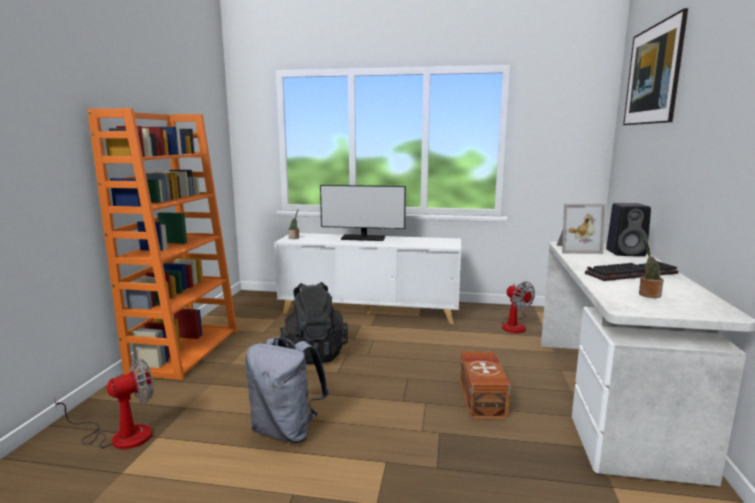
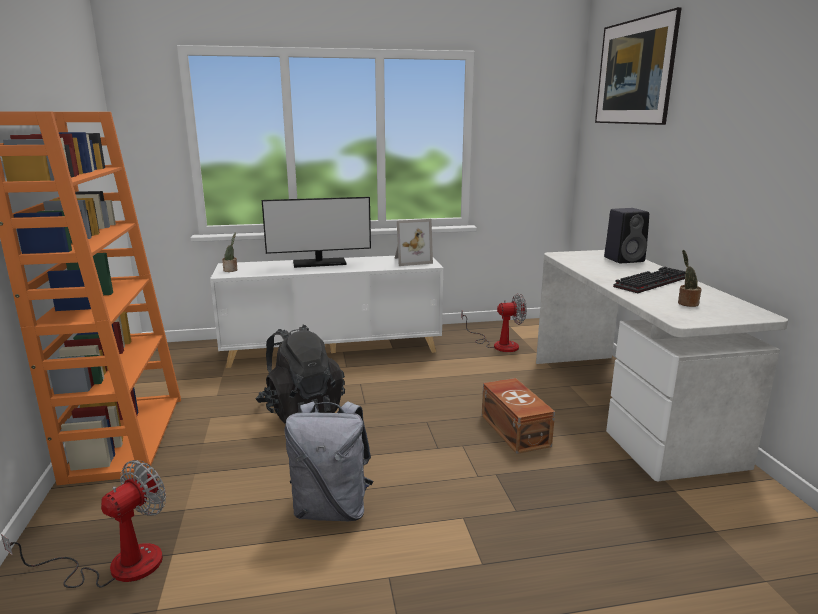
camera: 20 degrees left, 5 degrees up
(514, 325) = (498, 344): fan -> fan turned 45 degrees counterclockwise
(576, 249) = (577, 259): picture frame -> picture frame (411, 261)

